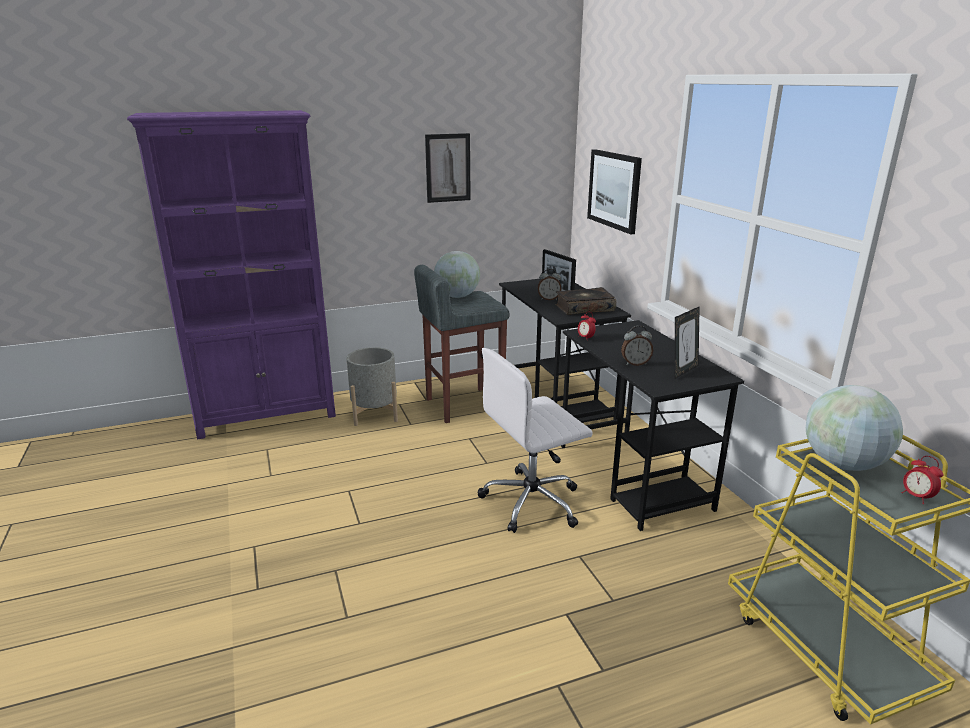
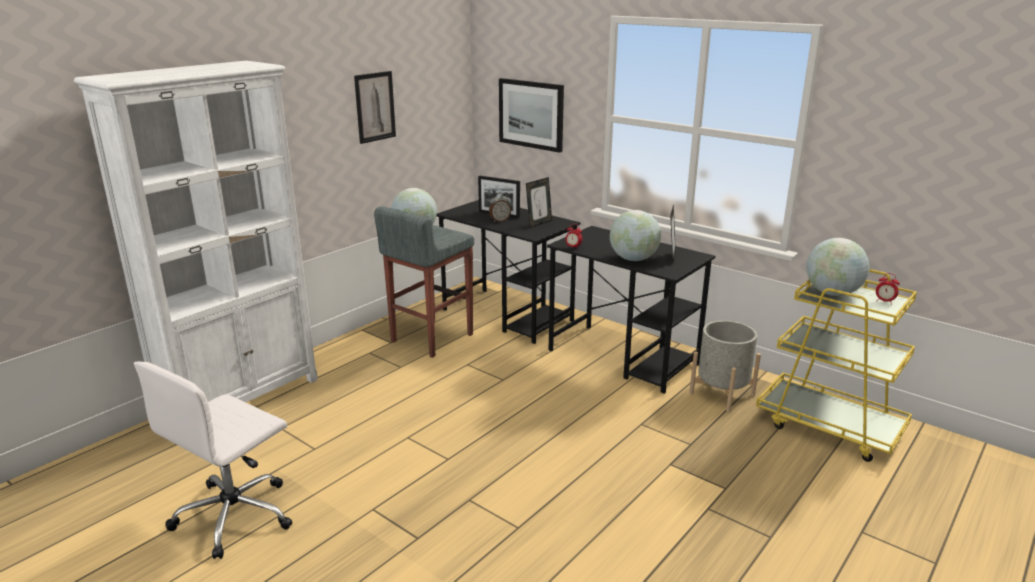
camera: 30 degrees left, 0 degrees up
(268, 416) = (242, 398): purple bookcase -> white bookcase
(374, 414) = (355, 367): grey planter -> grey planter (722, 394)
(533, 502) = (570, 397): white office chair -> white office chair (236, 515)
(584, 308) = (539, 223): book -> picture frame
(635, 363) = (633, 259): alarm clock -> globe

